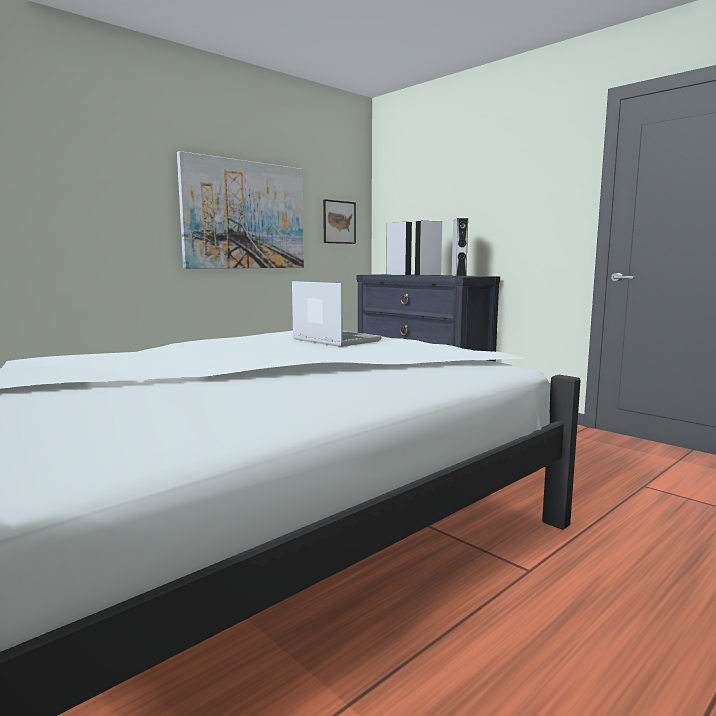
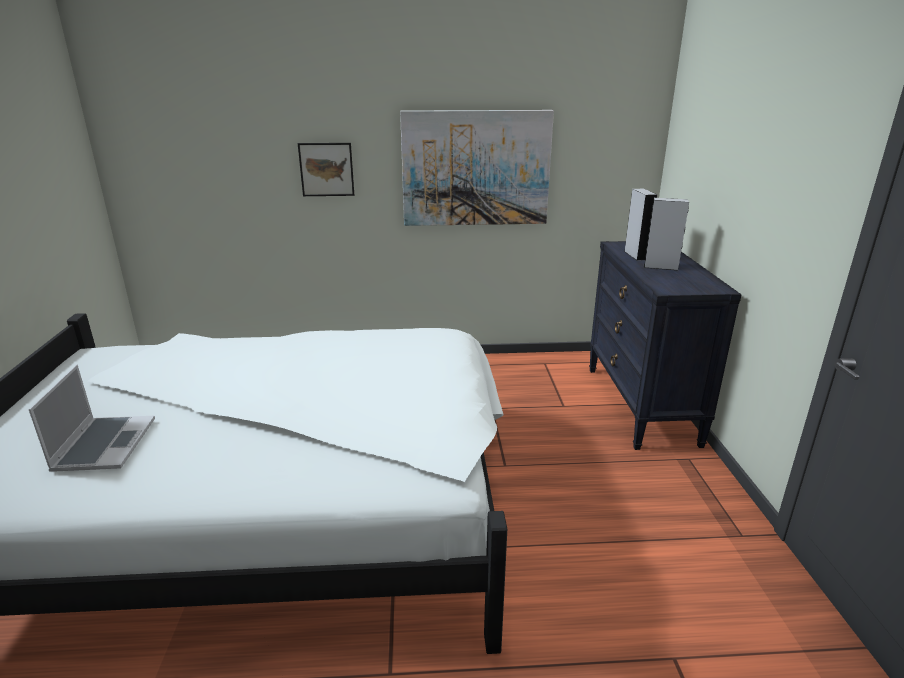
camera: 40 degrees right, 15 degrees up
(334, 340) = (397, 370): laptop -> laptop (104, 444)
(339, 222) = (607, 168): picture -> picture (326, 169)
(458, 276) = (680, 283): grey speaker -> none

